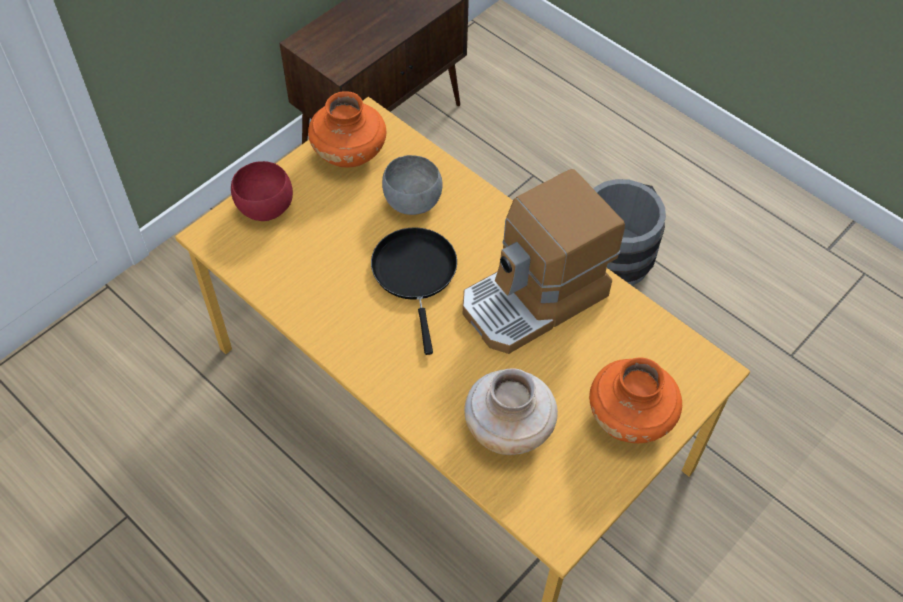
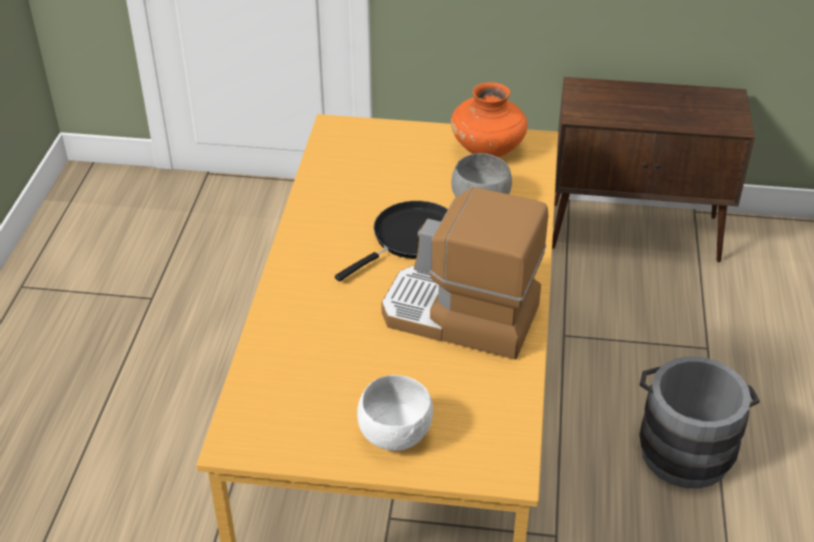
camera: 55 degrees right, 15 degrees down
(264, 208) = (386, 138): red bowl -> none
(508, 428) = (312, 362): beige vase -> none
(629, 417) = (396, 434): orange vase -> white bowl

